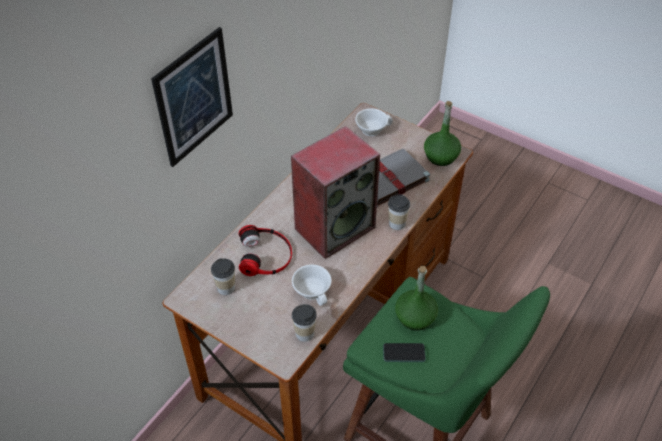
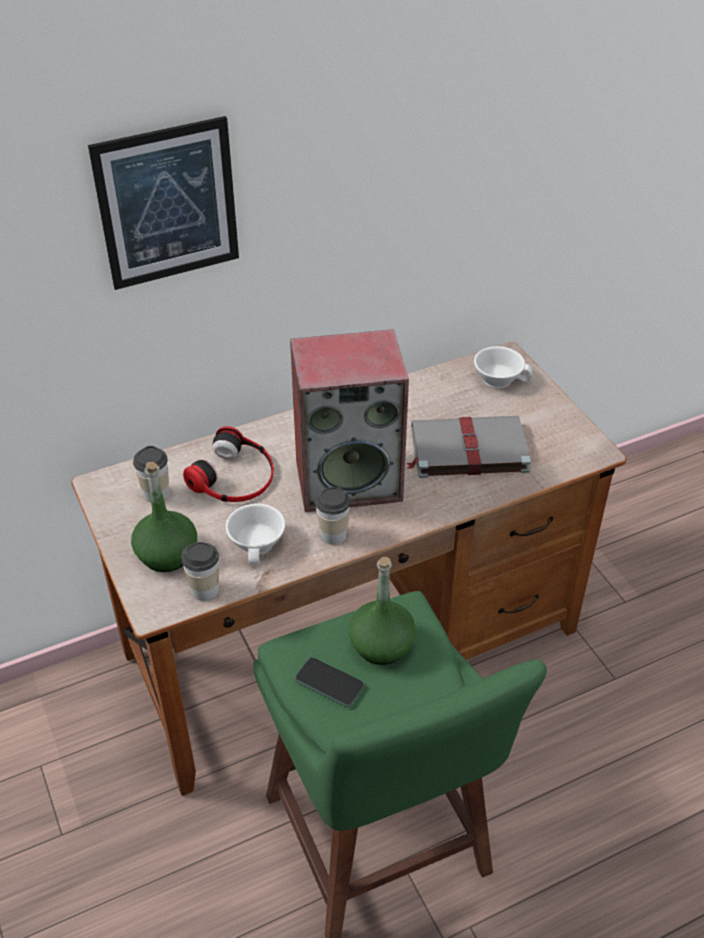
camera: 30 degrees right, 5 degrees down
(397, 224) = (437, 509): cup -> cup (333, 534)
(441, 156) = (571, 448): green bottle -> green bottle (167, 554)

